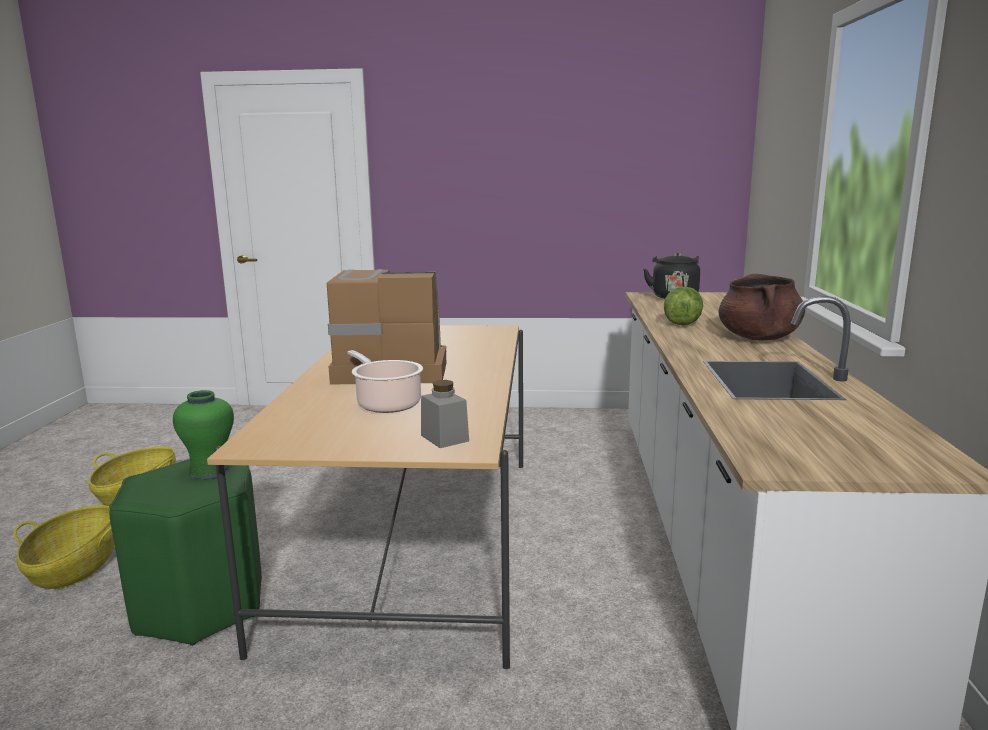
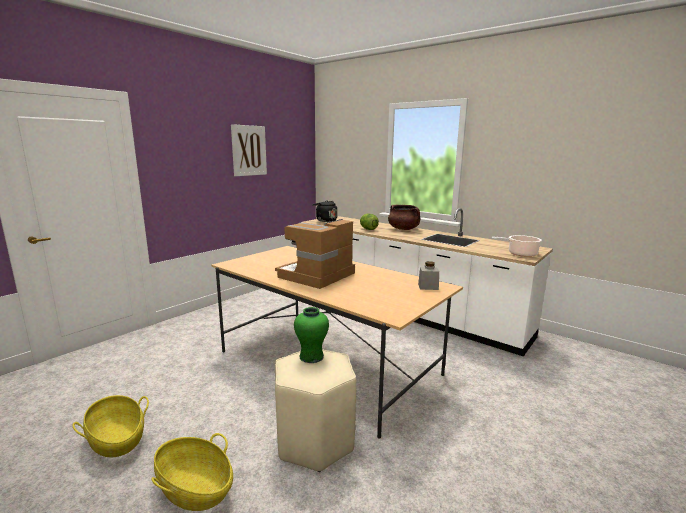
camera: 55 degrees left, 0 degrees up
(201, 606) = (314, 440): green stool -> beige stool
(386, 404) = (369, 286): cooking pot -> cooking pot (520, 254)
(569, 149) = (249, 150): none -> picture

